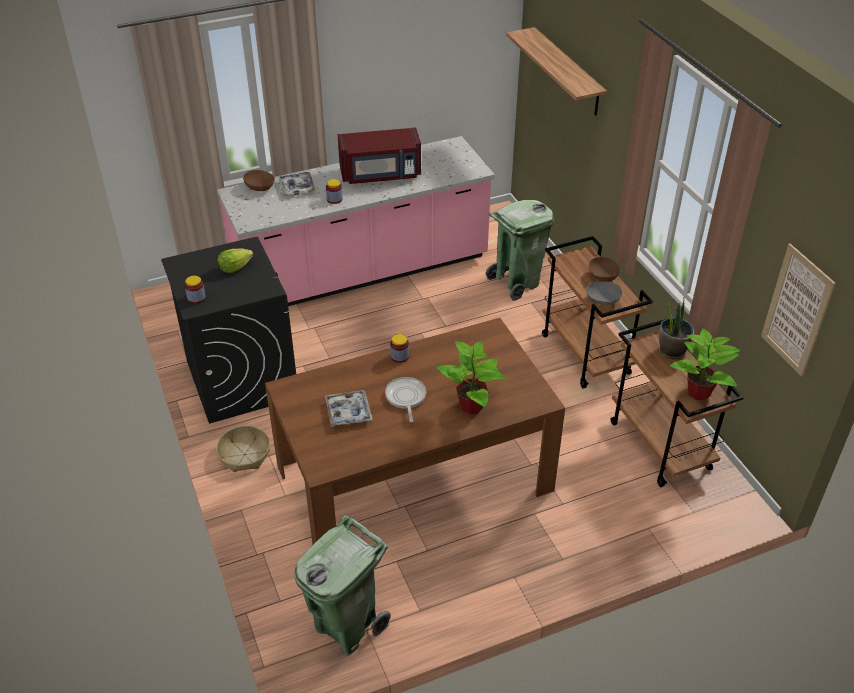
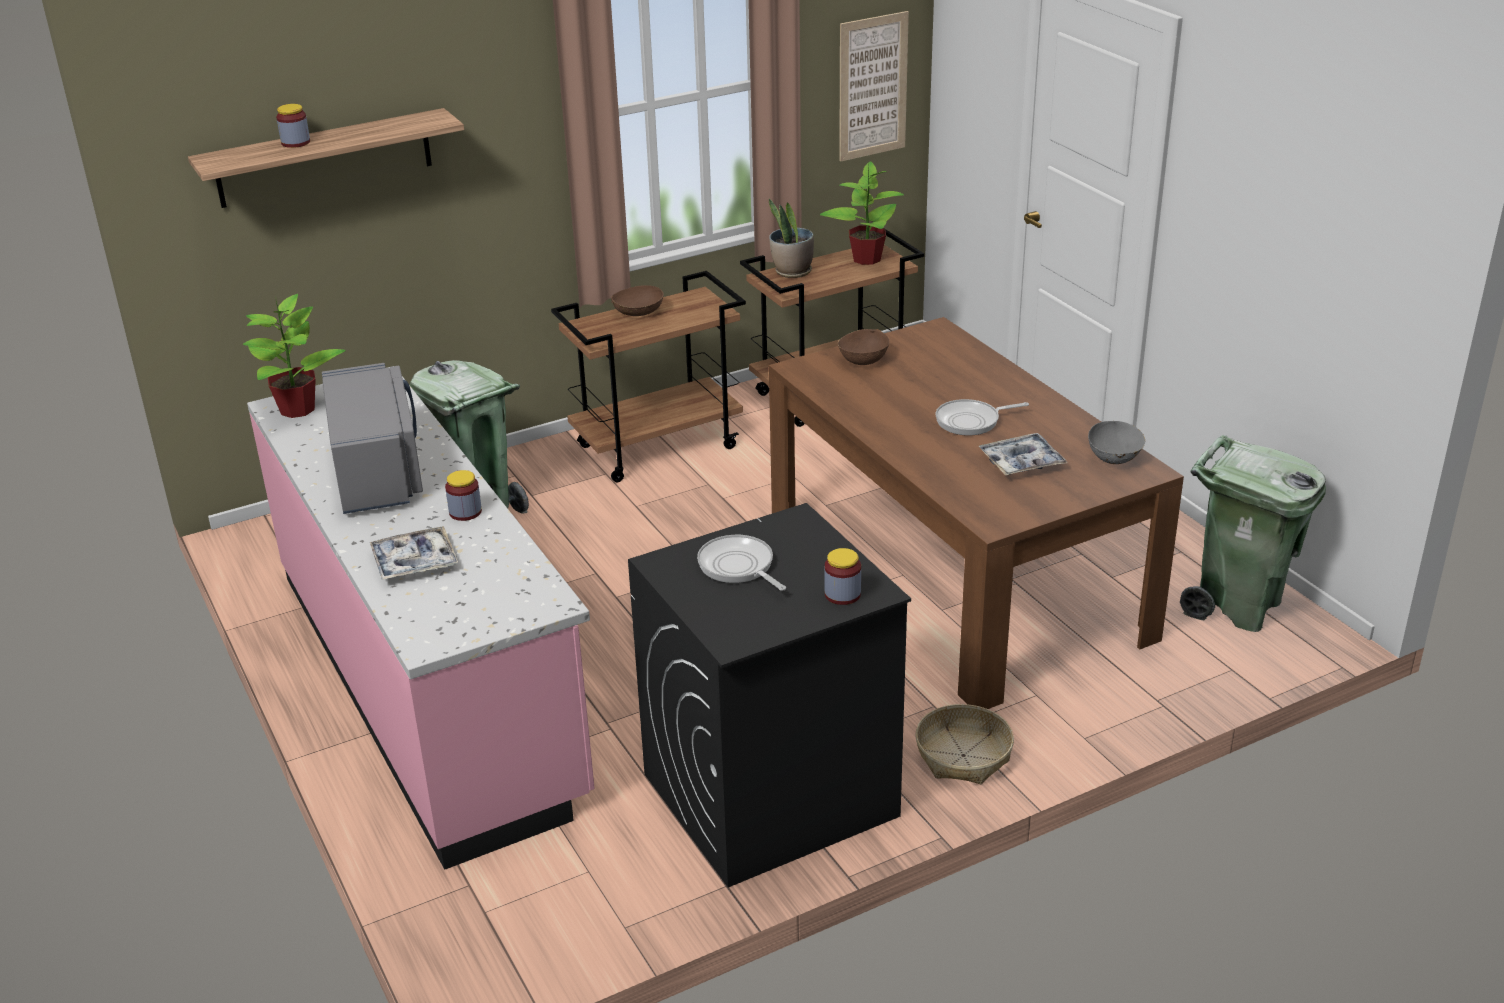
camera: 95 degrees left, 10 degrees down
(234, 268) = (738, 567): lettuce -> frying pan
(260, 188) = (411, 608): brown bowl -> brown bowl (863, 360)
(380, 174) = (378, 472): red microwave -> grey microwave
(399, 356) = (882, 433): jar -> jar (295, 142)
(472, 406) = (968, 374): potted plant -> potted plant (298, 408)
(602, 301) = (695, 313): grey bowl -> grey bowl (1114, 458)

